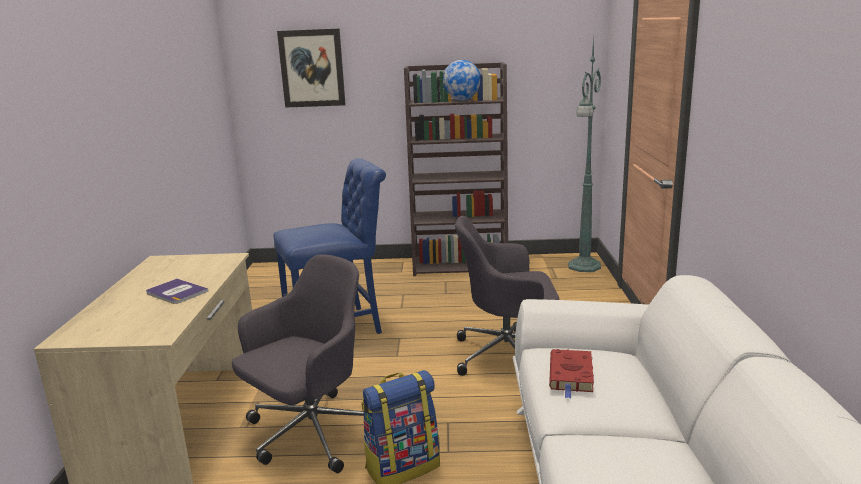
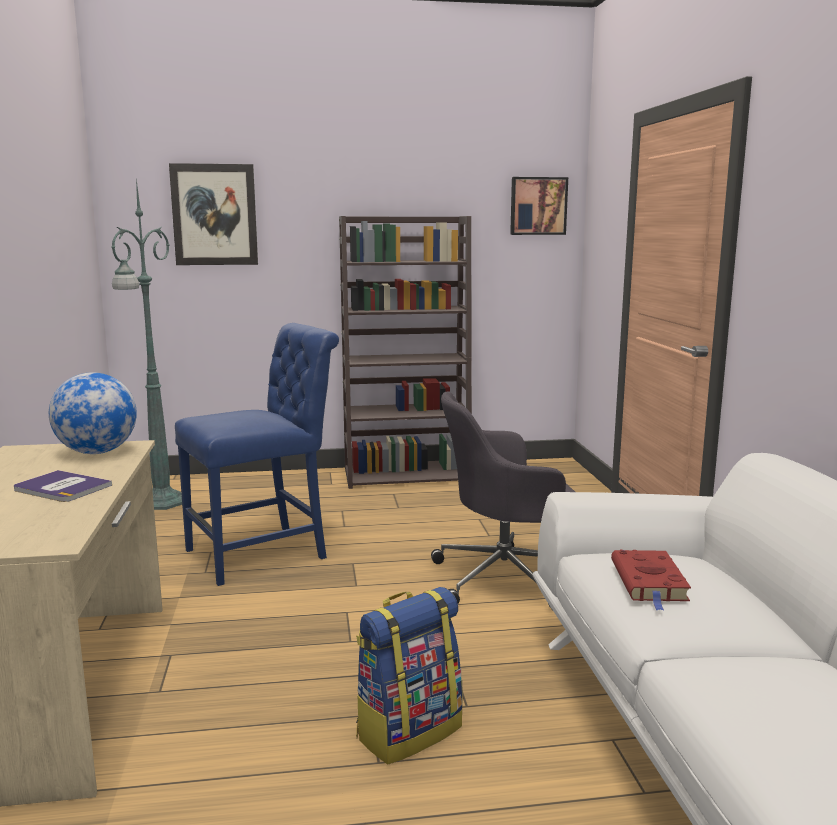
camera: 10 degrees left, 5 degrees down
(311, 434) = (261, 694): grey office chair -> none
(461, 100) = (412, 261): globe -> globe (97, 452)
(566, 51) = (538, 206): none -> picture
(583, 267) = (562, 473): green floor lamp -> green floor lamp (160, 502)

